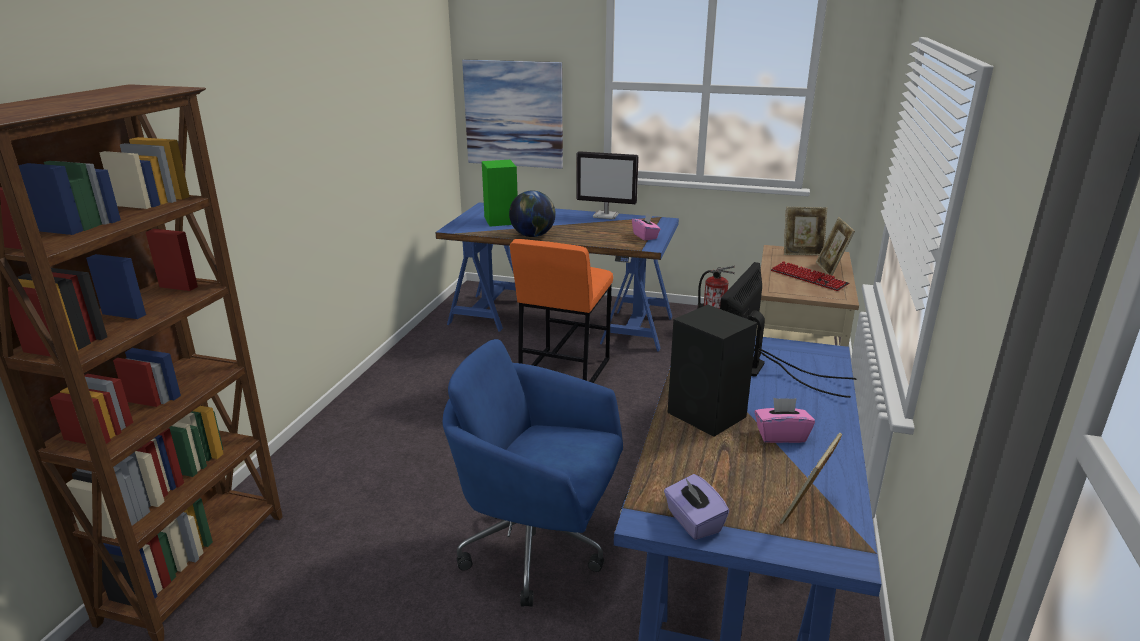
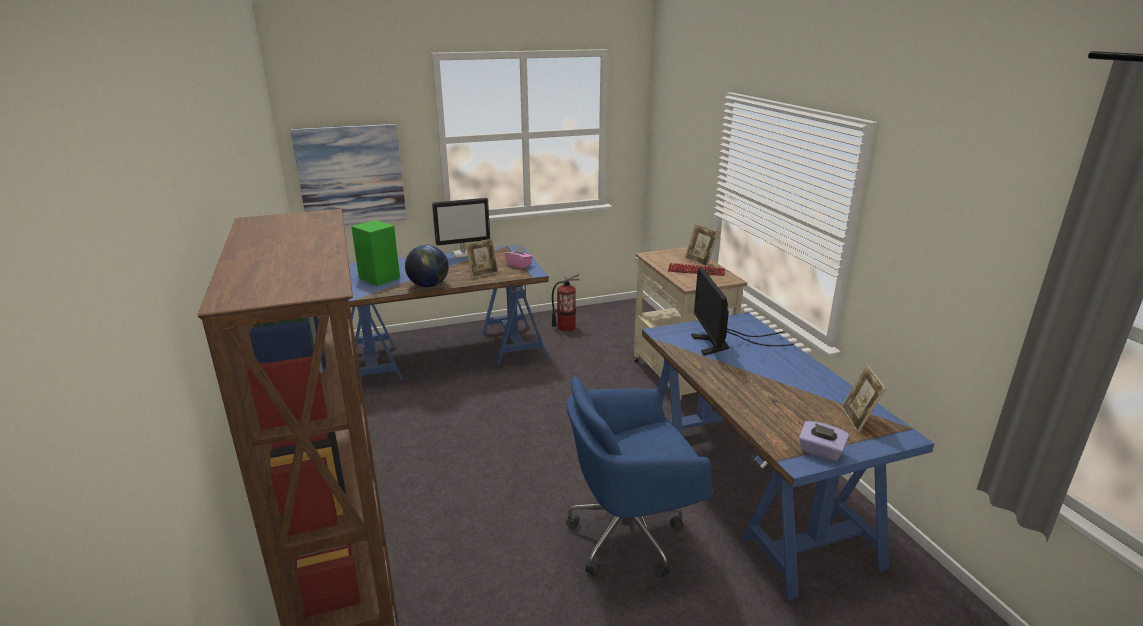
camera: 35 degrees left, 0 degrees up
(564, 372) = (496, 396): orange stool -> none
(708, 415) = (739, 384): black speaker -> none
(781, 435) = (790, 381): pink tissue box -> none
(802, 253) = (666, 253): picture frame -> picture frame (483, 273)

